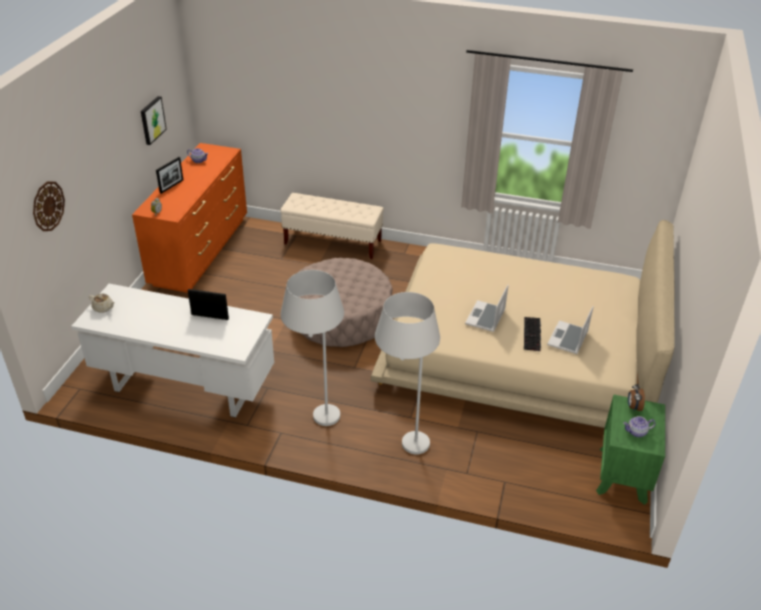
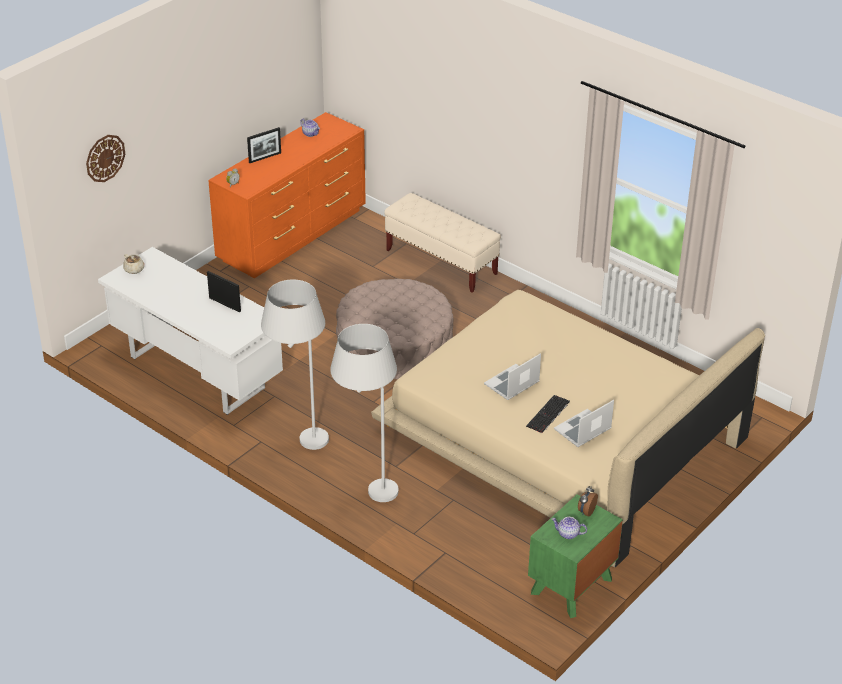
camera: 25 degrees right, 0 degrees up
(152, 120) = (257, 83): picture -> none

